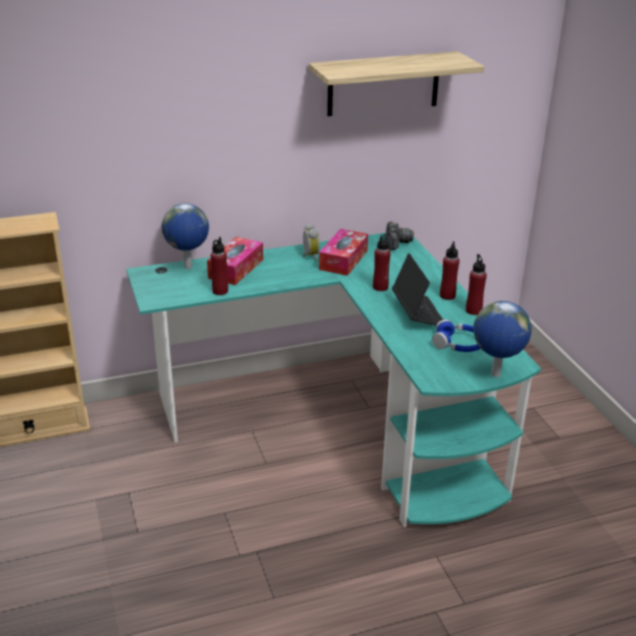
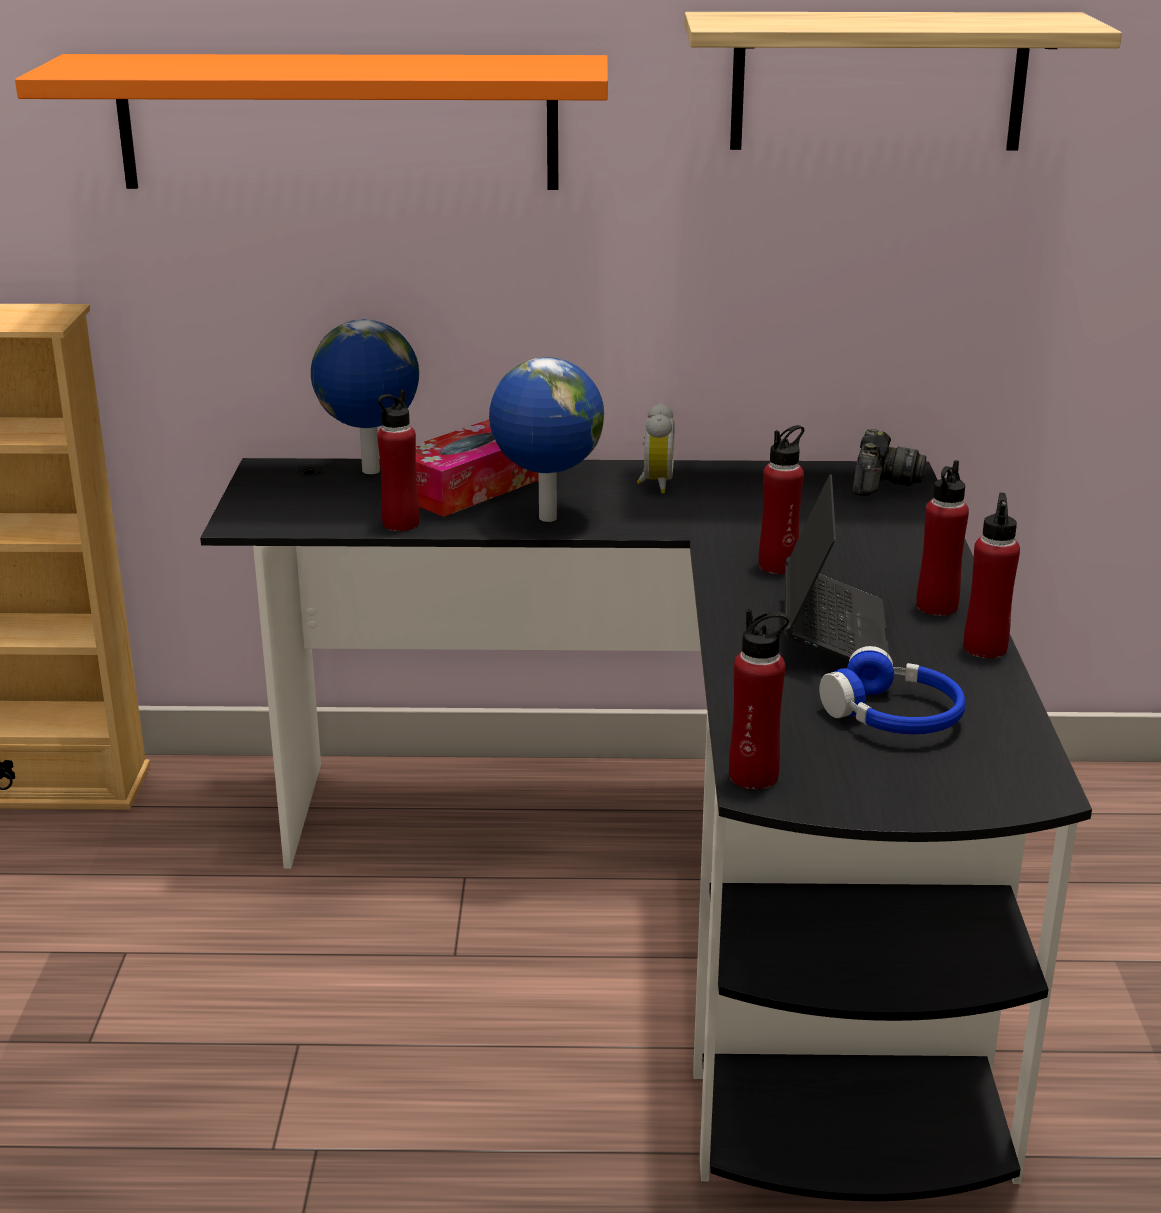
camera: 20 degrees right, 5 degrees down
(164, 120) = (338, 122): none -> orange shelf
(343, 260) = (729, 501): tissue box -> none
(344, 422) = (686, 900): turquoise desk -> black desk
(426, 377) = (753, 776): none -> red bottle
(495, 375) = (947, 803): globe -> globe (546, 518)

